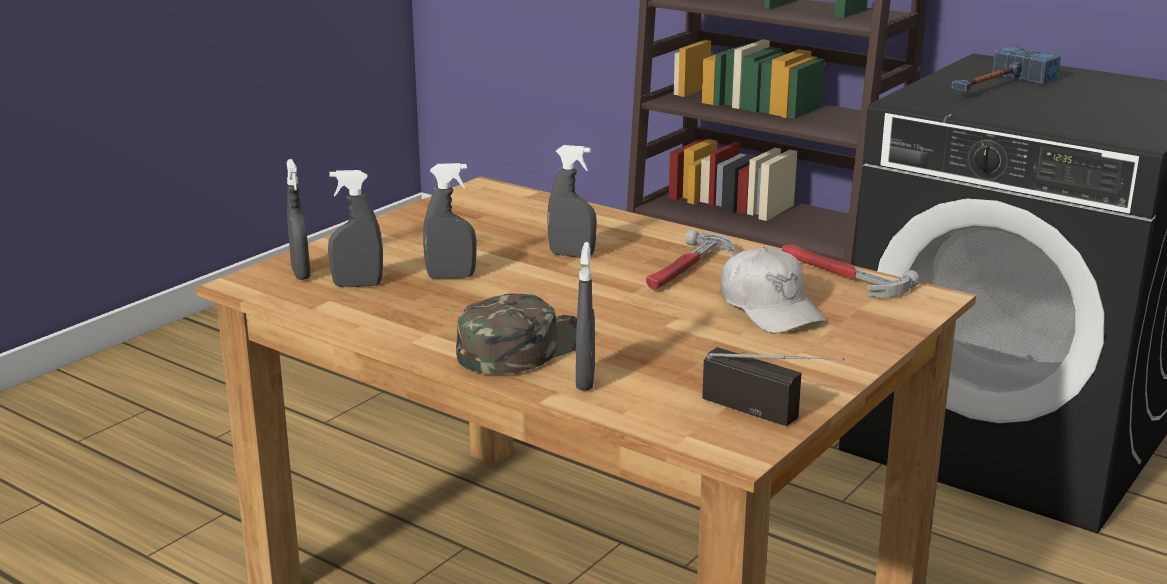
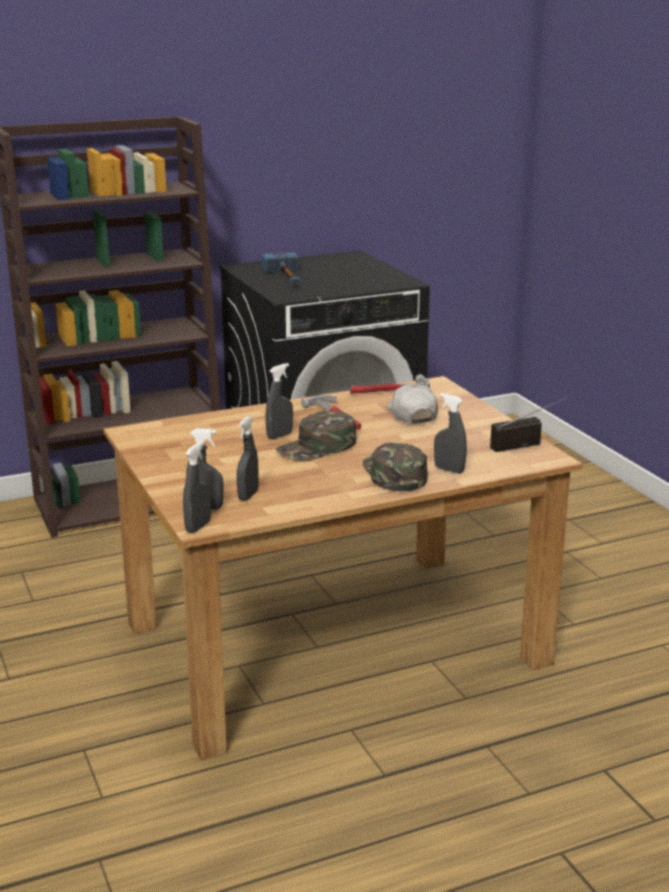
camera: 60 degrees left, 0 degrees up
(451, 277) = (270, 470): grey spray bottle -> grey spray bottle (198, 527)
(560, 283) = (317, 447): none -> green cap
(770, 309) = (411, 414): white cap -> white cap turned 105 degrees counterclockwise

